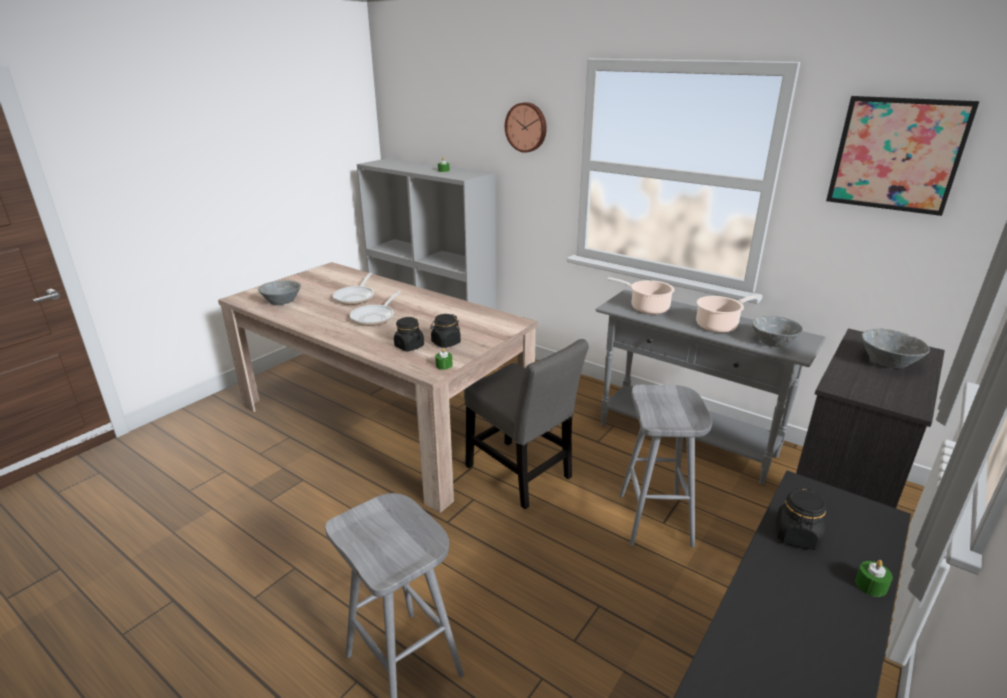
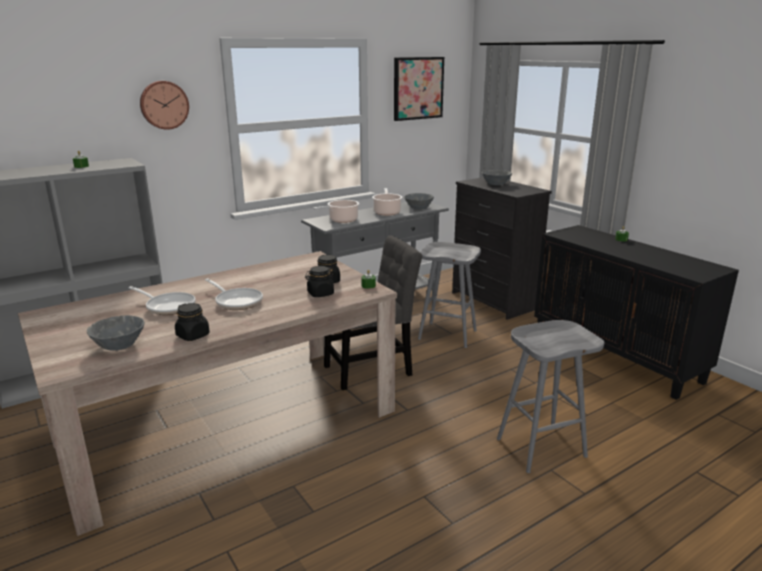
camera: 70 degrees left, 5 degrees down
(796, 536) = (591, 242): black jar -> black jar (193, 335)

